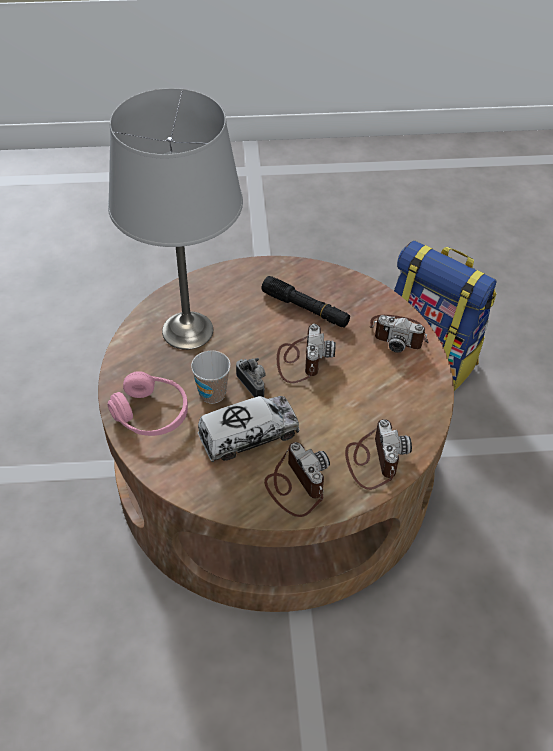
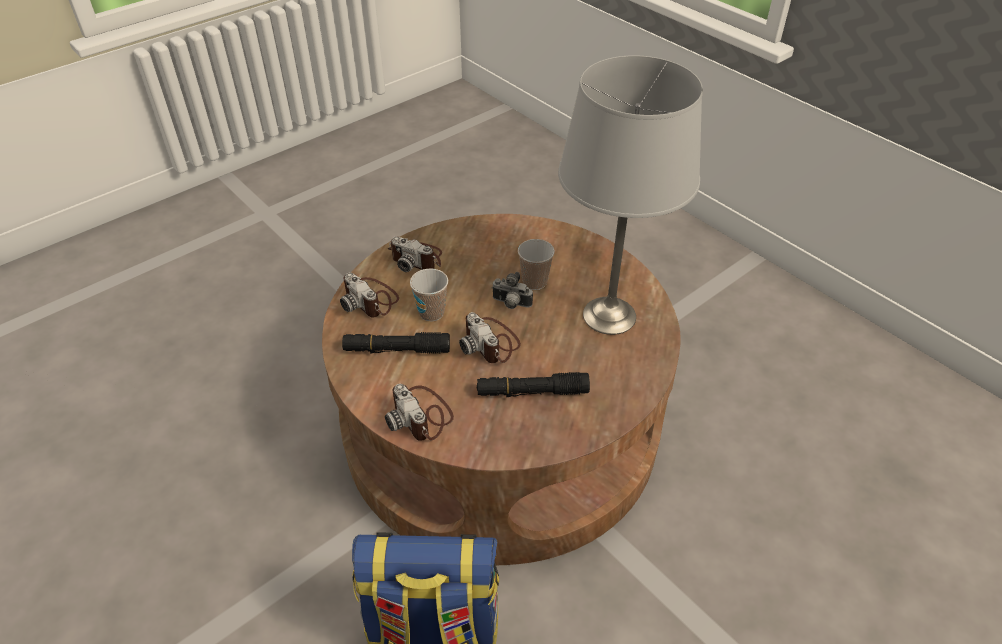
camera: 145 degrees right, 5 degrees down
(151, 413) = (562, 249): pink headphones -> none
(248, 436) = (478, 269): toy truck -> none
(328, 414) = (431, 313): none -> cup
(382, 396) = (396, 350): none -> black flashlight
(398, 334) = (421, 416): camera -> camera turned 105 degrees counterclockwise

